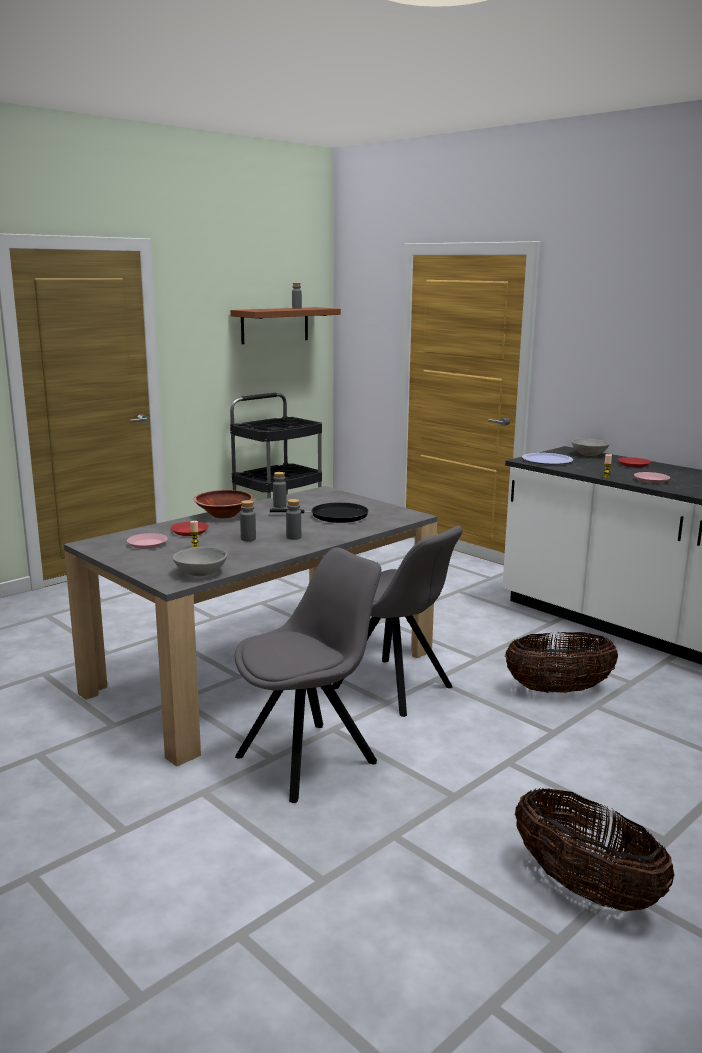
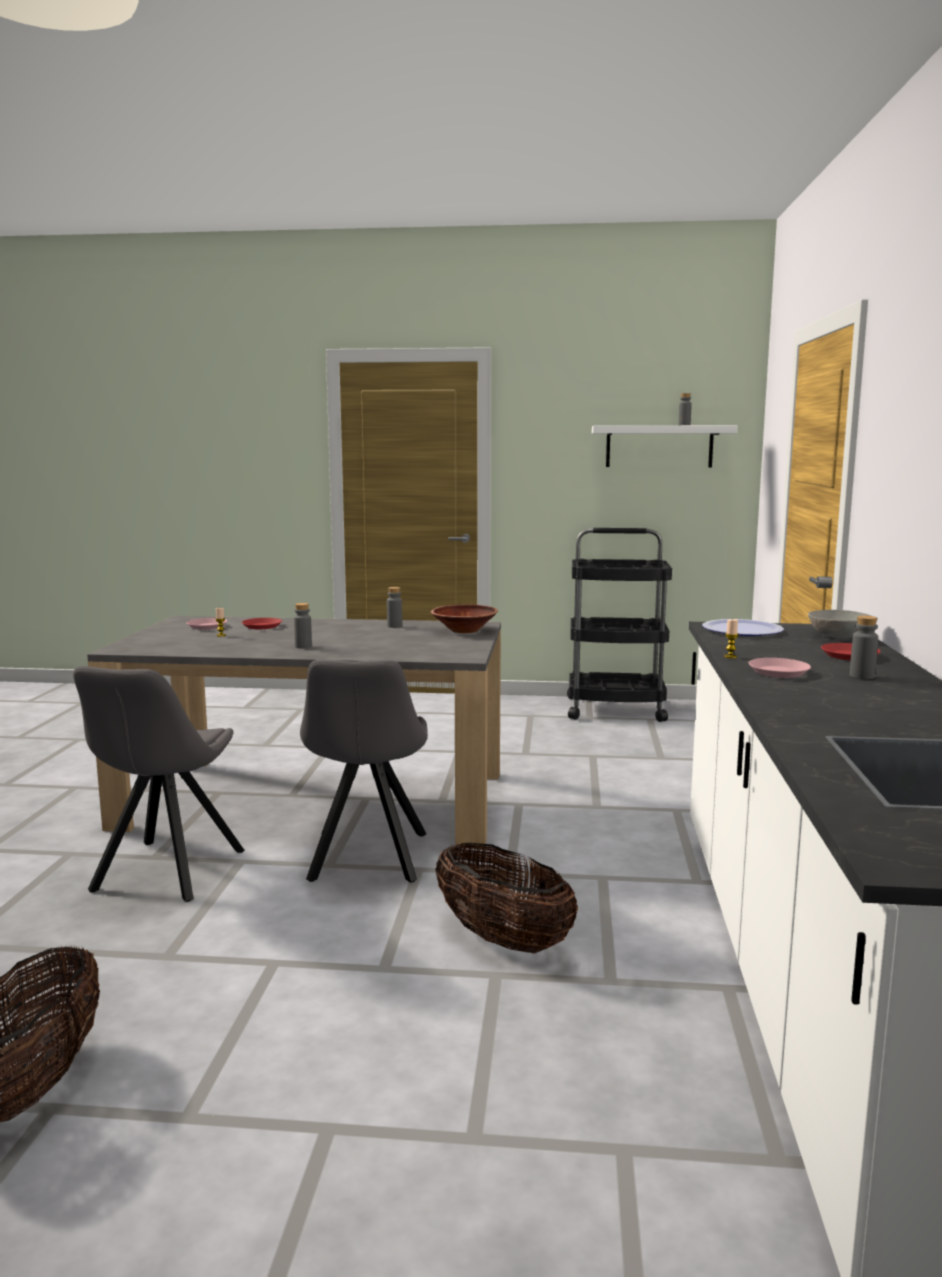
camera: 50 degrees right, 5 degrees down
(201, 573) = (154, 649): grey bowl -> none
(224, 515) = (330, 622): brown bowl -> brown bowl (465, 630)
(248, 539) = (272, 639): grey bottle -> grey bottle (862, 676)
(275, 325) = (659, 446): brown shelf -> white shelf
(307, 760) = (167, 870): grey chair -> grey chair turned 90 degrees clockwise
(334, 516) = (399, 642): black frying pan -> none

